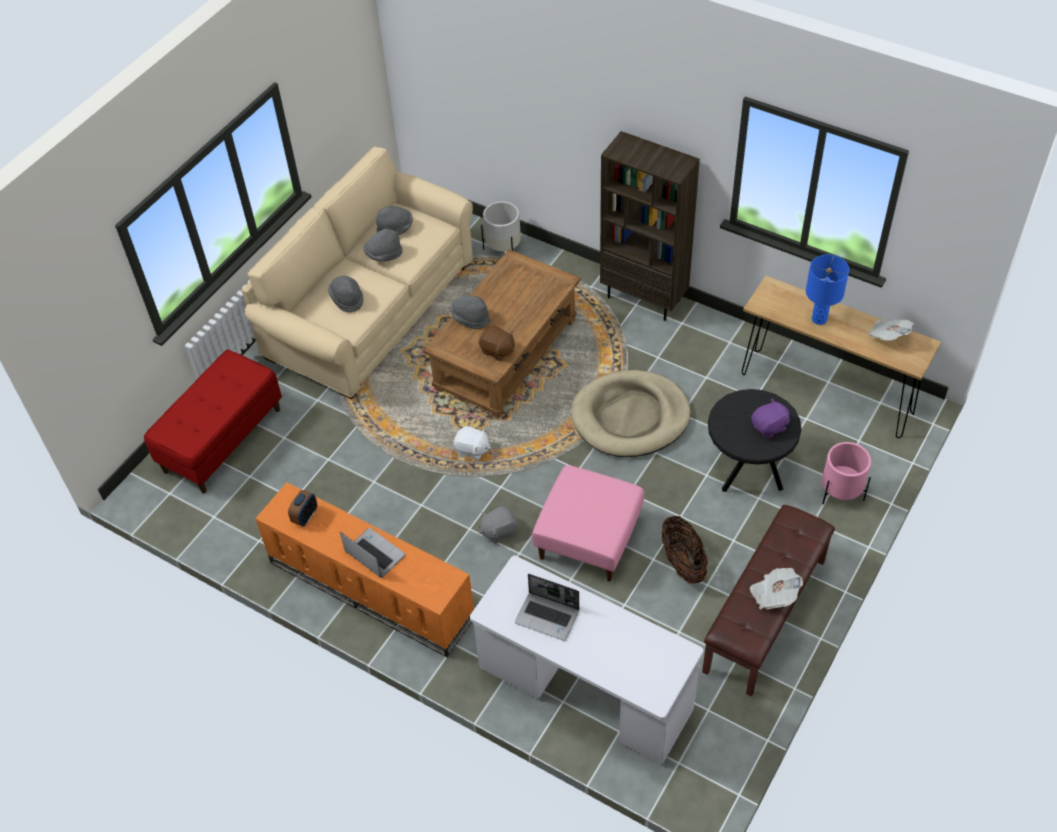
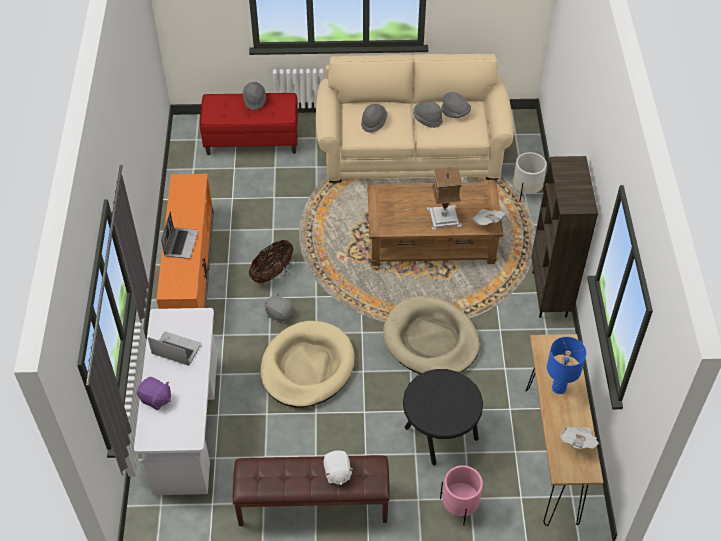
camera: 55 degrees right, 0 degrees up
(305, 517) = (187, 196): alarm clock -> none
(470, 318) = (414, 194): grey hat -> grey hat (254, 100)
(472, 450) = (335, 266): white plush toy -> white plush toy (337, 473)
(497, 351) = (397, 223): brown plush toy -> none
(520, 309) = (444, 216): none -> table lamp
(548, 616) = (175, 350): laptop -> laptop turned 120 degrees clockwise
(589, 539) = (307, 367): pink ottoman -> beige dog bed
(683, 562) = (325, 432): basket -> basket (272, 272)
(769, 427) = (446, 412): purple plush toy -> purple plush toy (155, 399)
(774, 595) = (296, 483): newspaper -> newspaper (487, 222)

